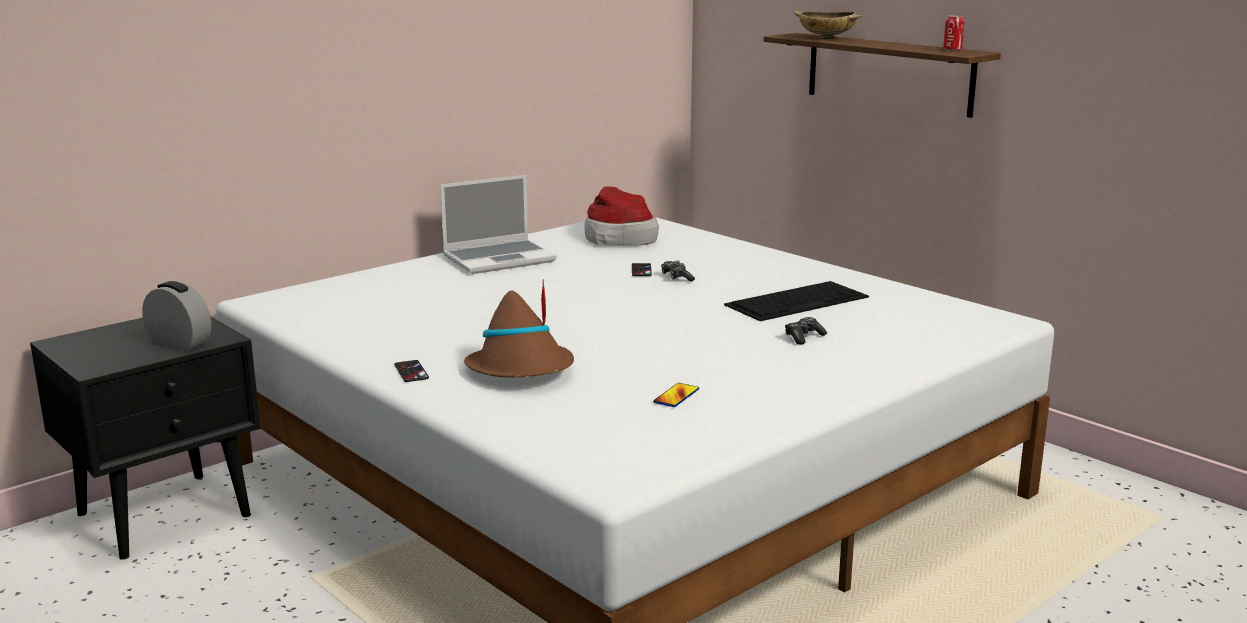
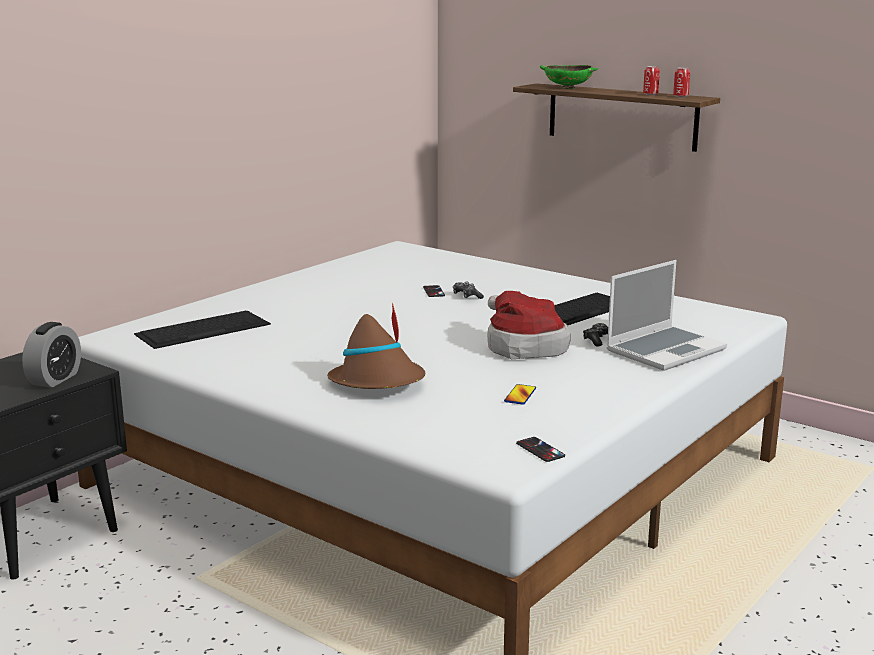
camera: 10 degrees left, 0 degrees up
(179, 344) = (55, 379): alarm clock -> alarm clock turned 90 degrees clockwise
(364, 298) = (204, 329): none -> keyboard
(411, 372) = (283, 390): phone -> phone (540, 450)
(500, 259) = (305, 288): laptop -> laptop (665, 350)
(618, 238) = (398, 264): hat -> hat (522, 347)
(826, 38) = (568, 88): beige bowl -> green bowl
(917, 47) = (650, 94): none -> can

